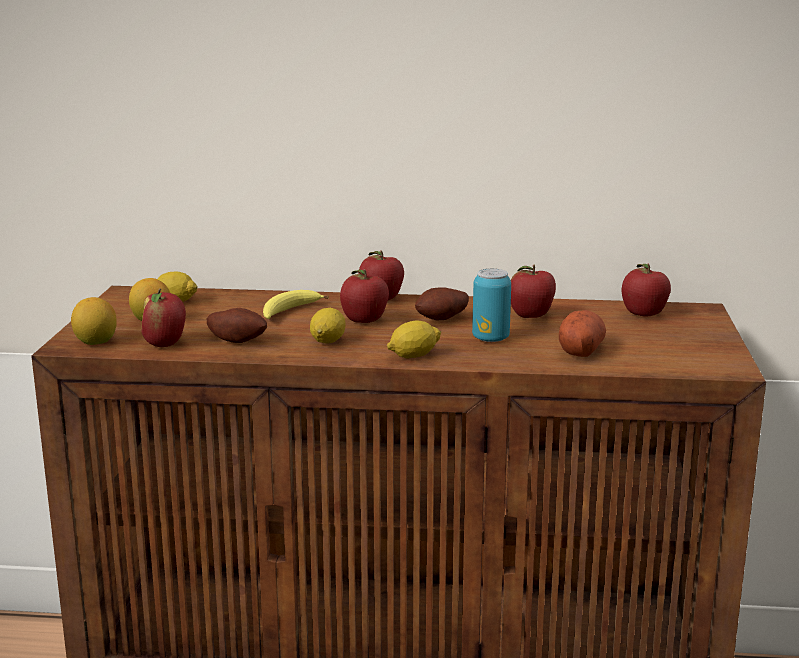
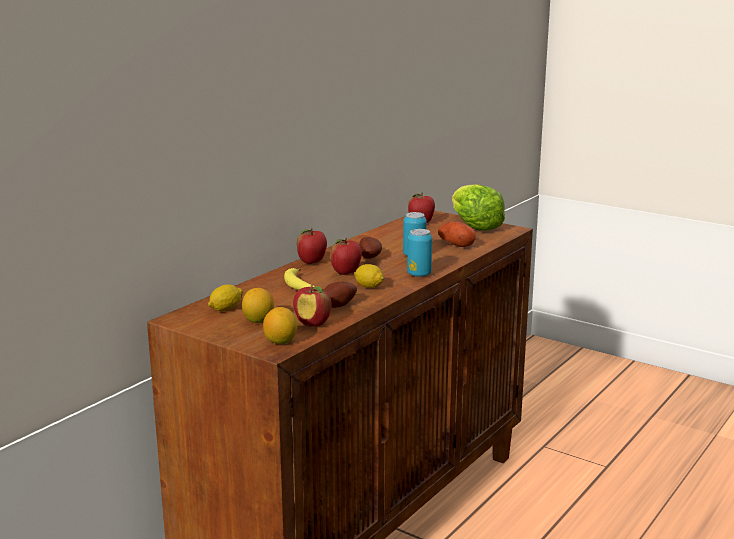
camera: 60 degrees left, 0 degrees up
(413, 355) = (419, 274): lemon -> can
(531, 317) = (392, 241): apple -> none
(695, 344) = (473, 226): none -> lettuce

